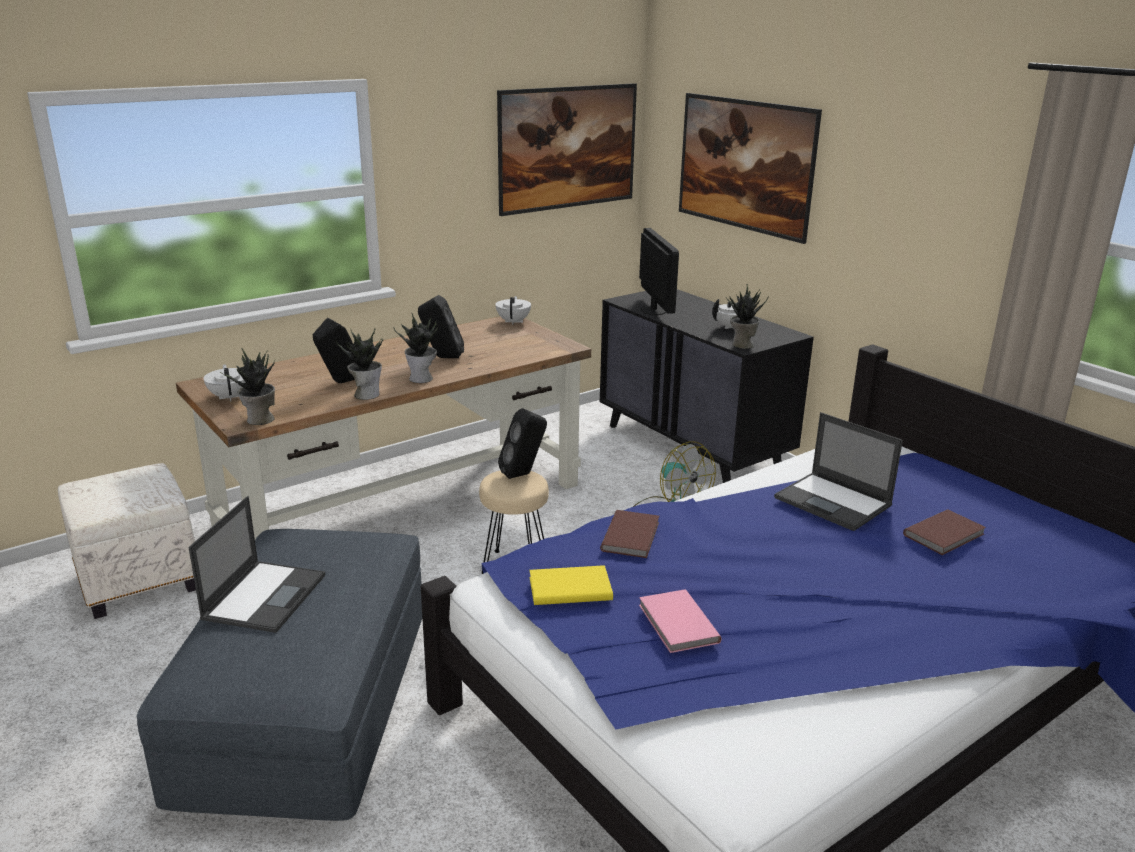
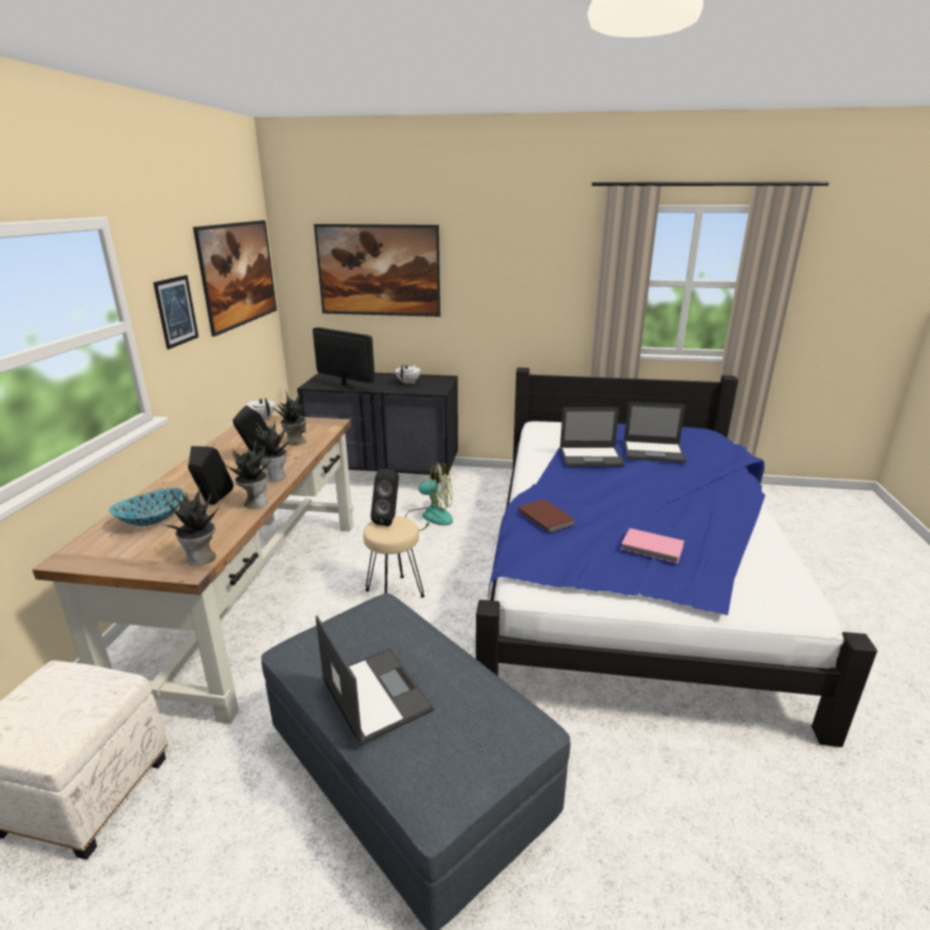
camera: 45 degrees left, 0 degrees up
(230, 397) = (128, 555): white teapot -> none
(285, 378) = (152, 520): none -> bowl
(446, 181) = (176, 311): none -> picture
(569, 587) = (575, 560): yellow book -> none
(742, 345) = (433, 390): potted plant -> potted plant (295, 442)
(946, 535) = (654, 452): brown book -> laptop

